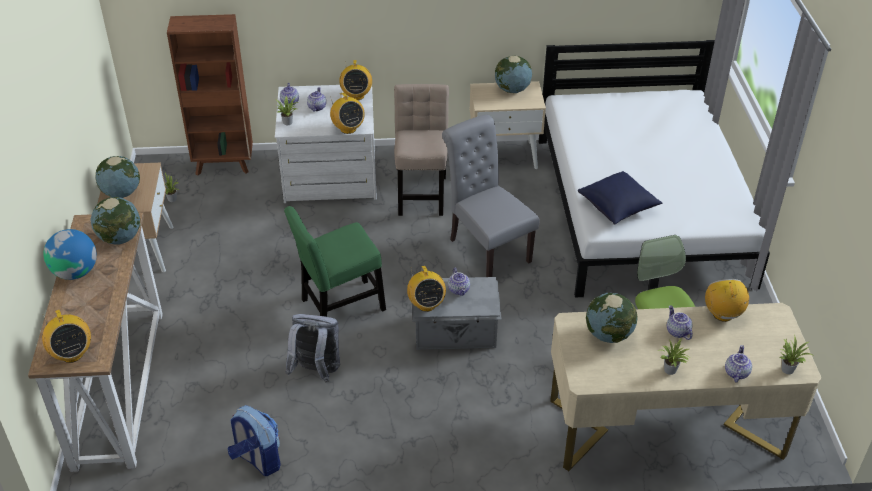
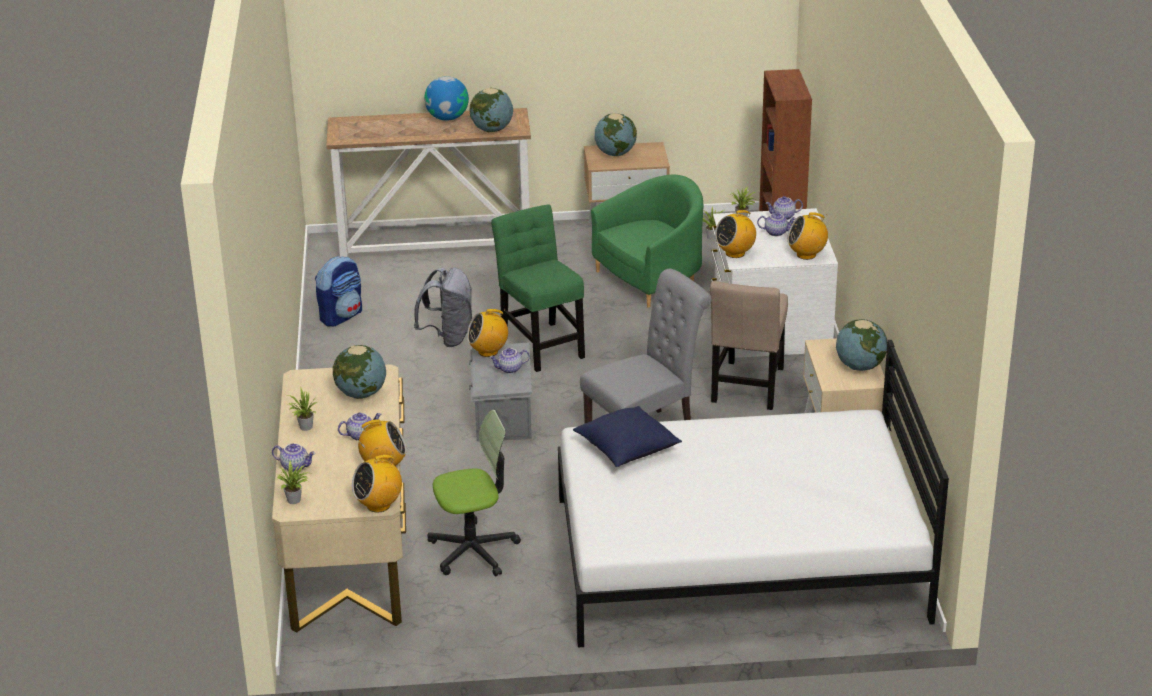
camera: 90 degrees right, 10 degrees down
(72, 354) = (347, 129): radio -> radio (379, 505)
(236, 237) = (651, 278): none -> green armchair
(421, 193) = (748, 388): beige chair -> beige chair turned 105 degrees clockwise

